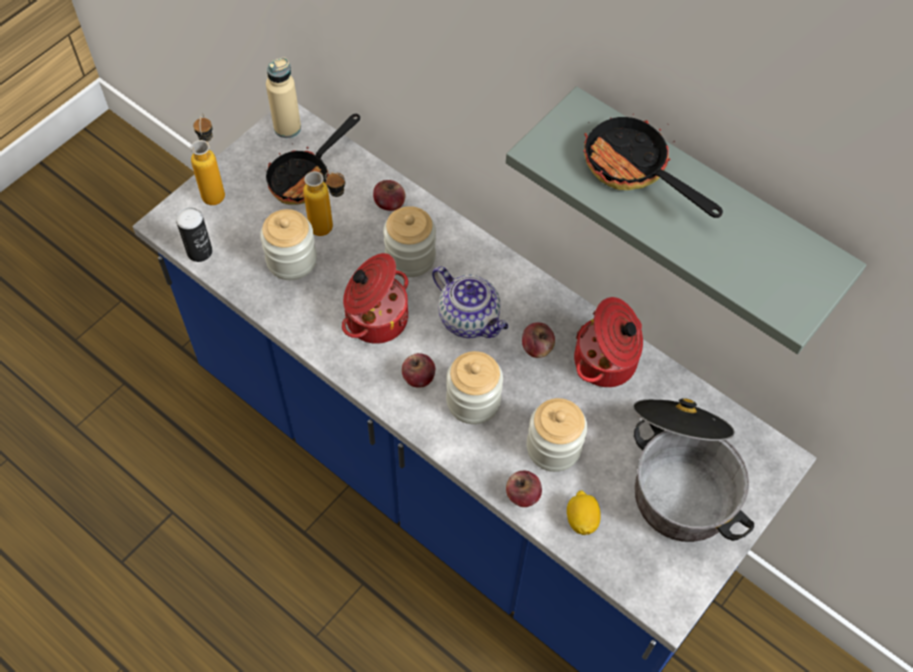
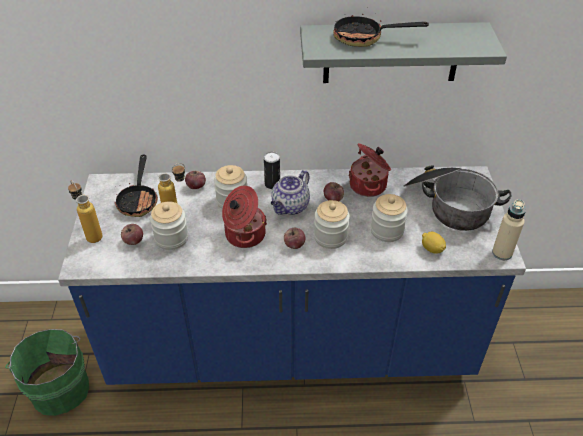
camera: 40 degrees left, 15 degrees down
(166, 325) = (60, 386): none -> green bucket
(199, 251) = (114, 266): can -> can (272, 184)
(287, 127) = (104, 186): beige bottle -> beige bottle (502, 253)
(470, 319) = (290, 207): teapot -> teapot turned 120 degrees clockwise
(522, 495) = (396, 258): apple -> apple (133, 241)

